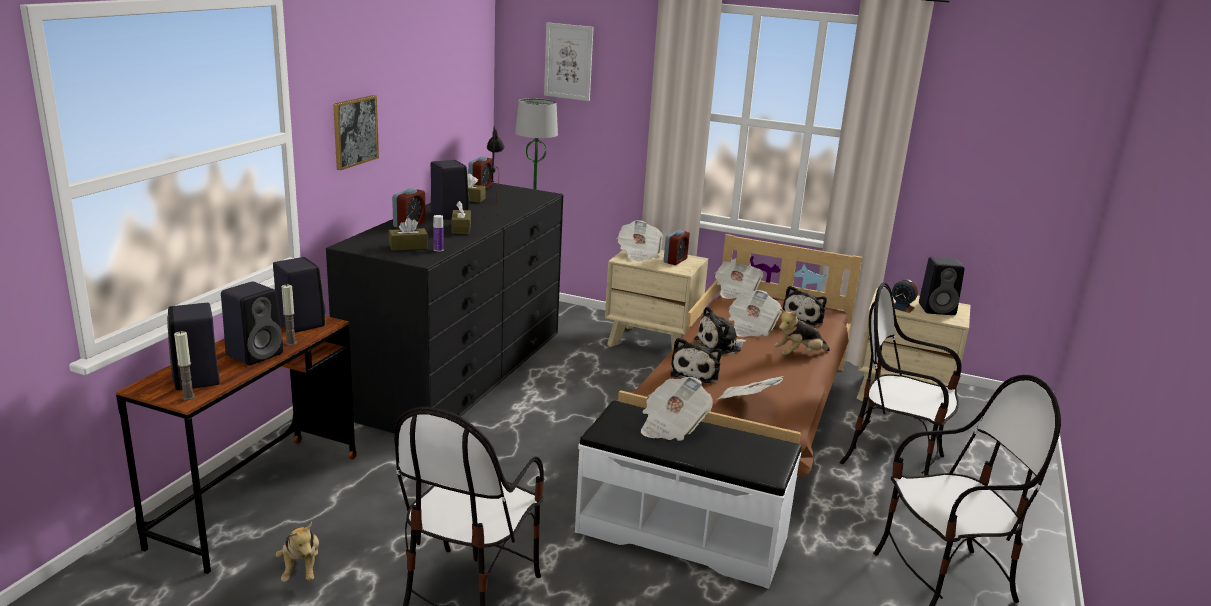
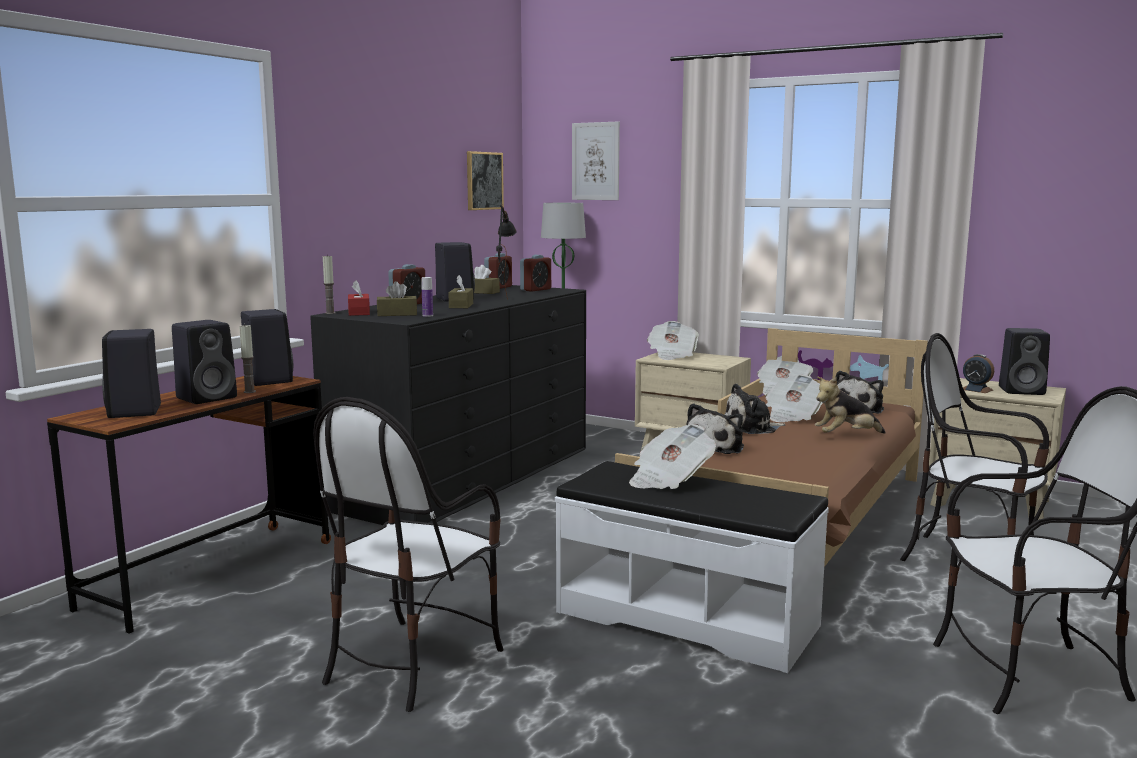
camera: 10 degrees right, 10 degrees down
(188, 397) = (117, 422): candle -> candle (330, 313)
(301, 569) = (231, 633): plush toy -> none
(355, 131) = (355, 210): picture -> picture (484, 181)
(370, 243) = (359, 312): none -> red tissue box
(675, 261) = (712, 359): alarm clock -> alarm clock (535, 289)
(747, 403) = (771, 470): newspaper -> none

